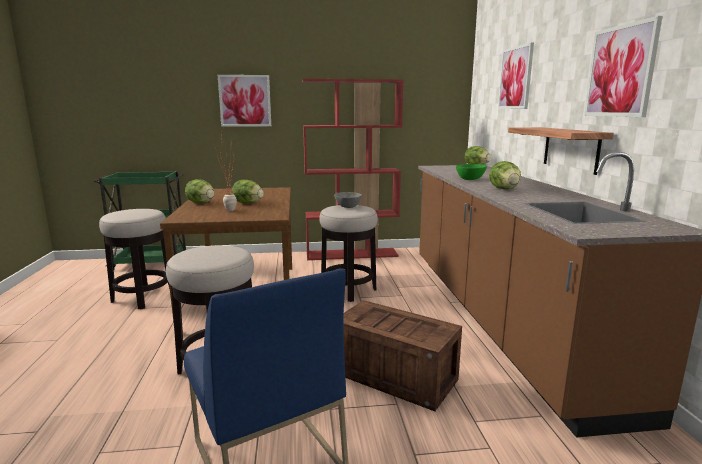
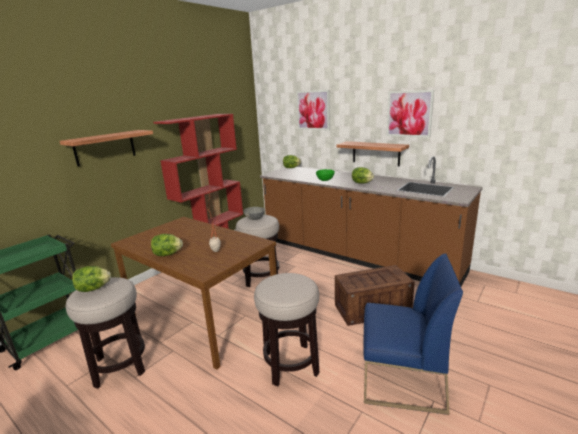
camera: 45 degrees left, 5 degrees up
(245, 101) = (105, 147): picture -> shelf
(248, 203) = (205, 240): lettuce -> lettuce (93, 289)

